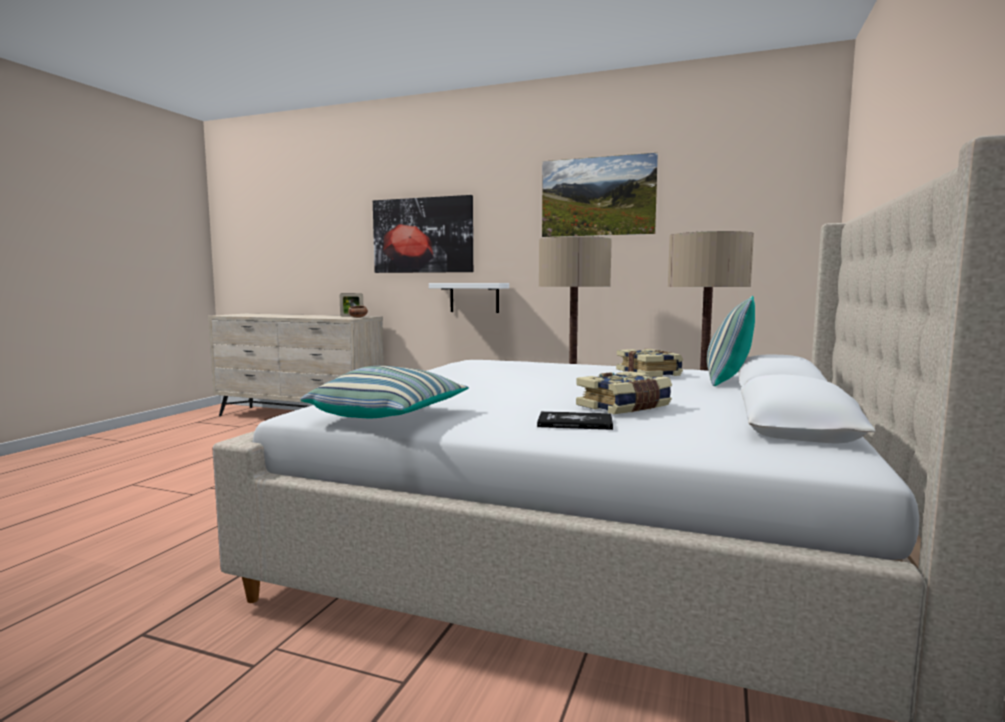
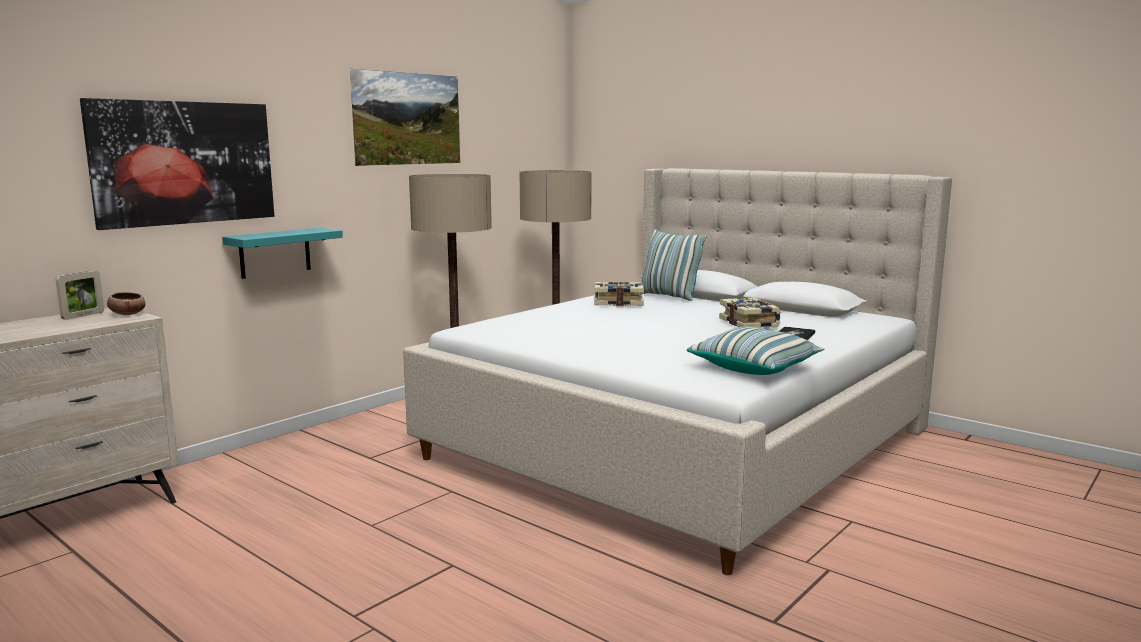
camera: 70 degrees left, 5 degrees up
(474, 297) = (275, 253): white shelf -> turquoise shelf

